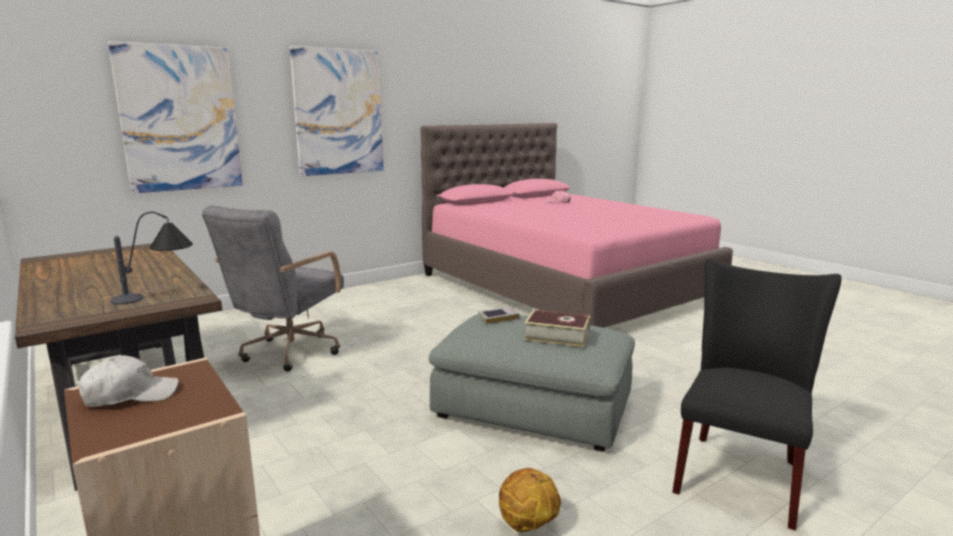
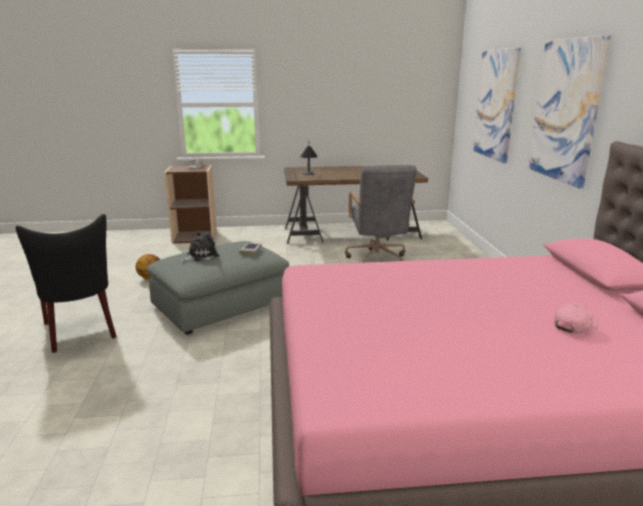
camera: 120 degrees right, 5 degrees up
(288, 354) = (377, 261): grey office chair -> grey office chair turned 150 degrees counterclockwise
(557, 336) = (200, 256): book -> plush toy

